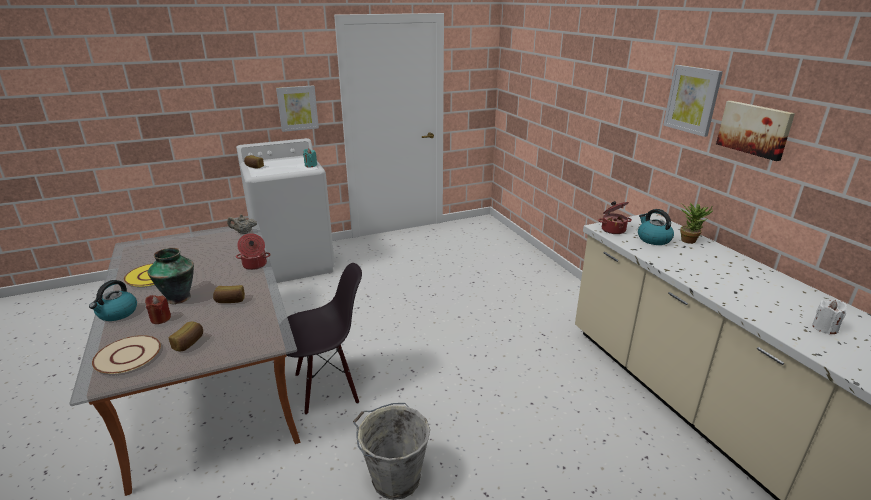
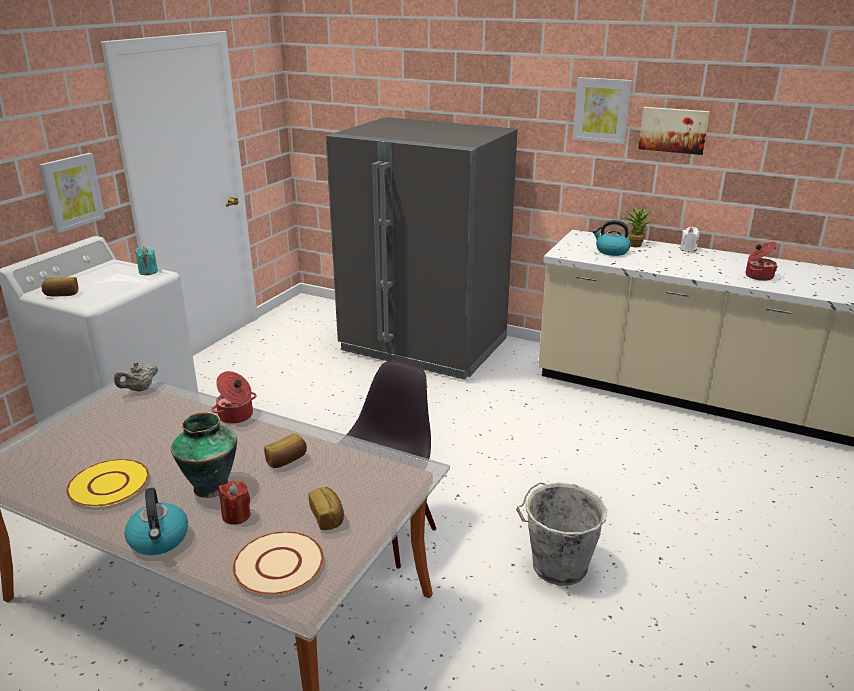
camera: 40 degrees left, 0 degrees up
(522, 276) = (424, 345): none -> grey fridge
(613, 229) = (571, 252): cooking pot -> cooking pot (758, 276)
(824, 328) = (794, 278): white candle -> white candle (688, 249)

